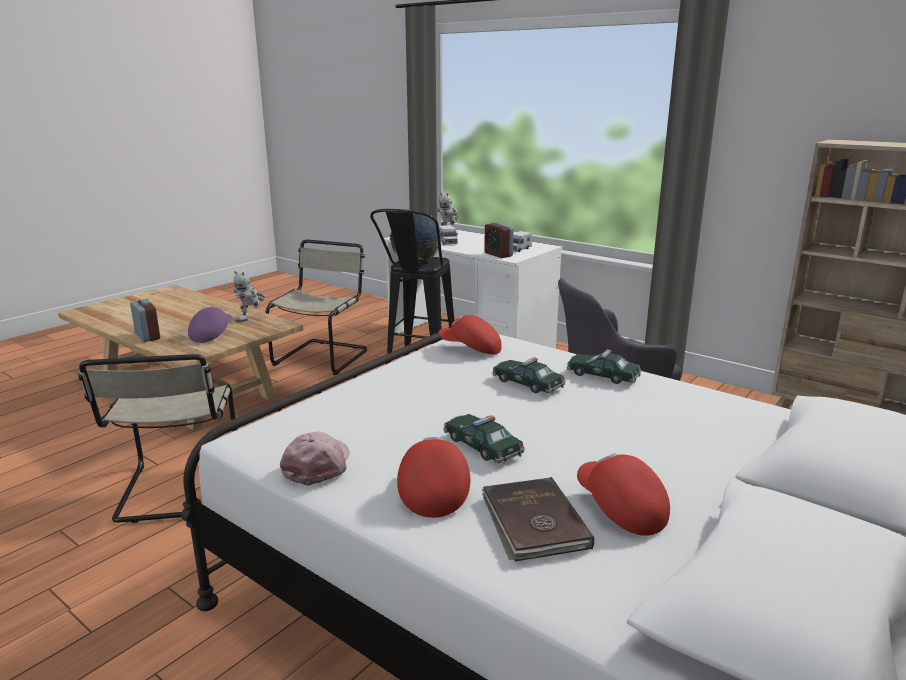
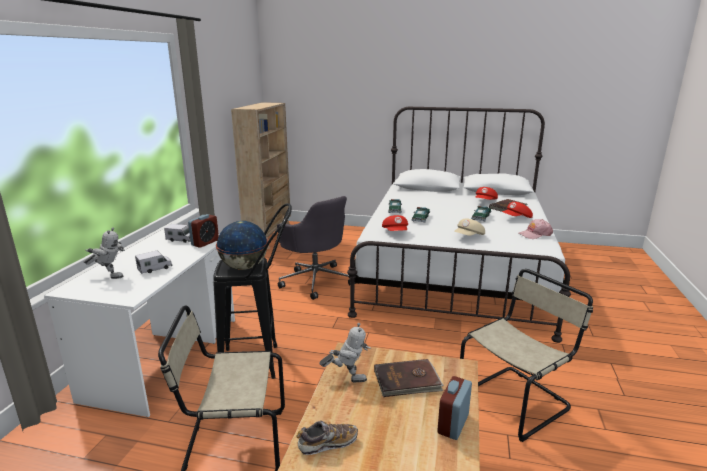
camera: 115 degrees left, 0 degrees up
(204, 306) = (327, 444): none -> shoe
(211, 334) = (407, 381): purple cap -> brown book
(387, 394) = (469, 237): none -> beige cap

